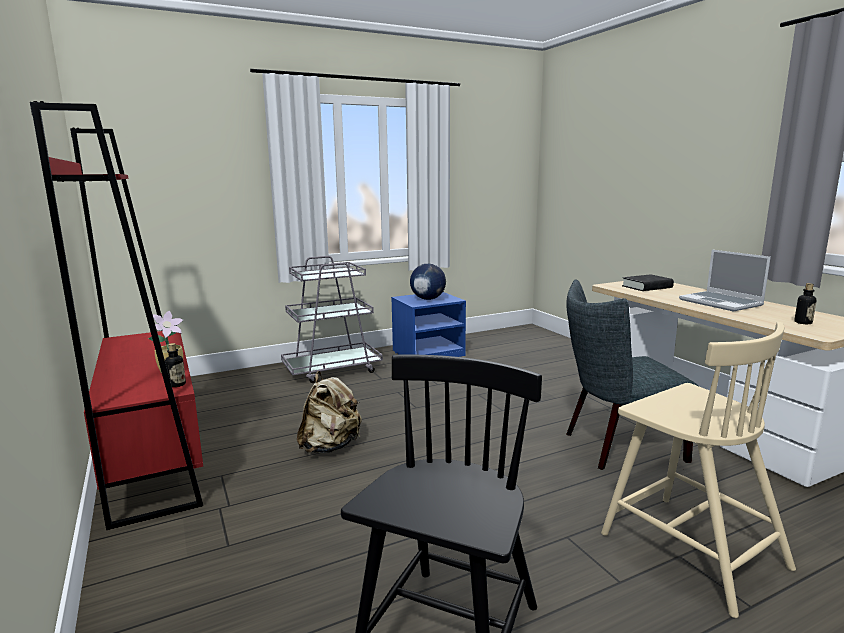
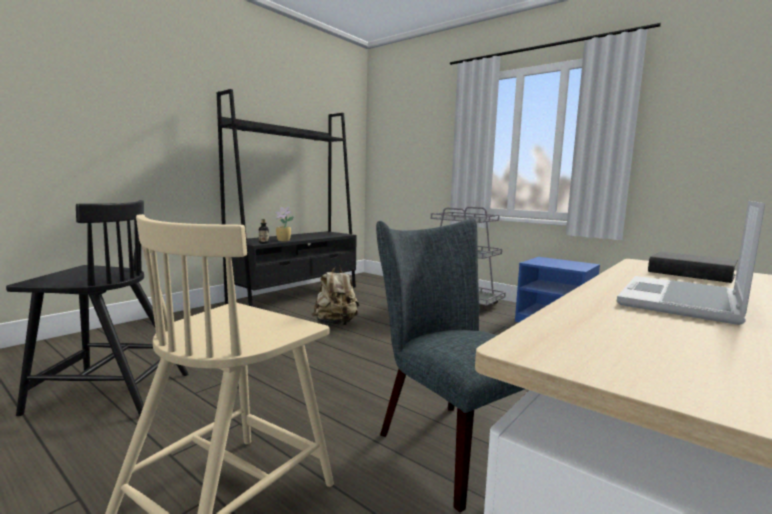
camera: 65 degrees right, 5 degrees down
(154, 456) = (296, 294): red bookcase -> black bookcase
(428, 299) = (557, 263): globe -> none
(803, 322) = (637, 345): bottle -> none

